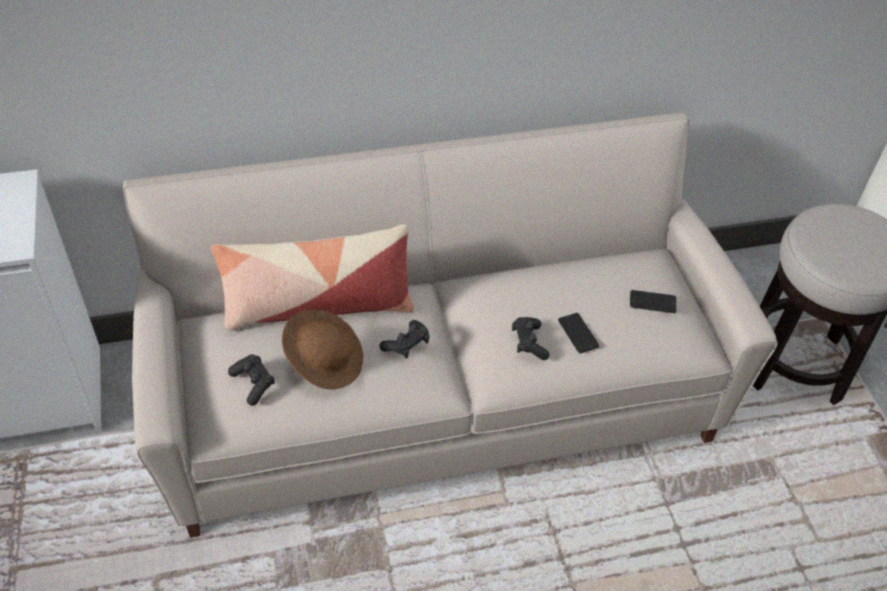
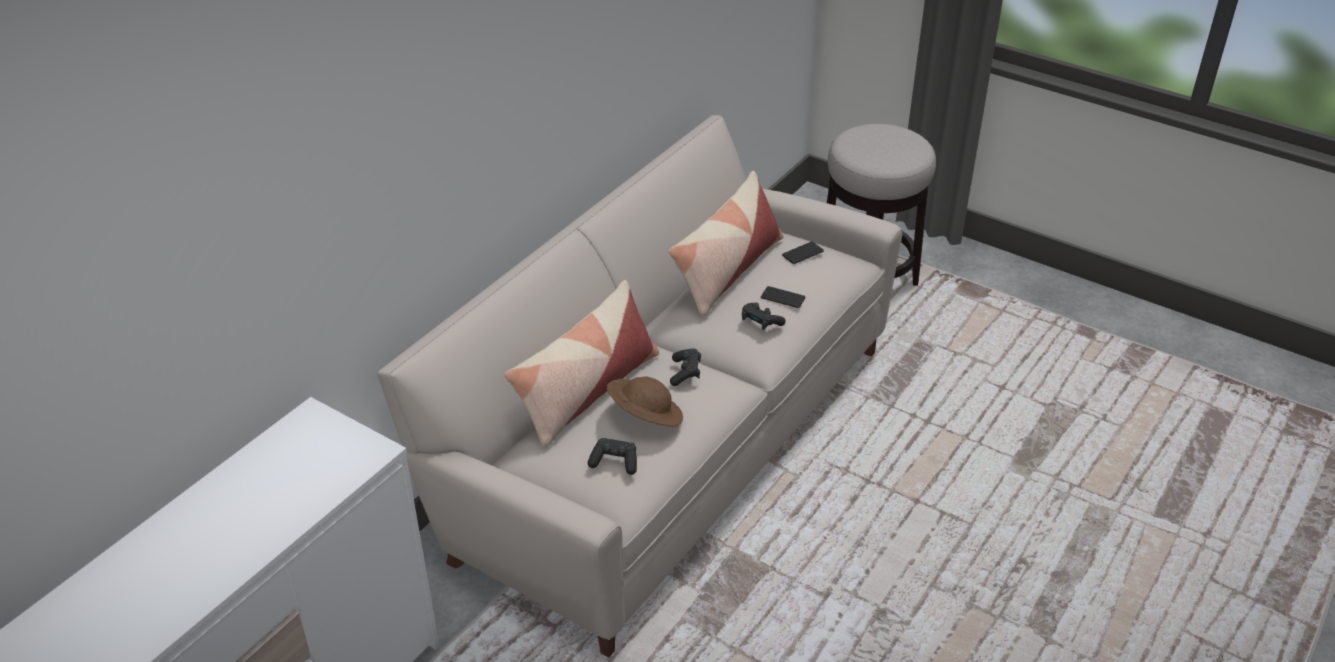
camera: 40 degrees left, 10 degrees down
(565, 274) = (727, 271): none -> pillow

